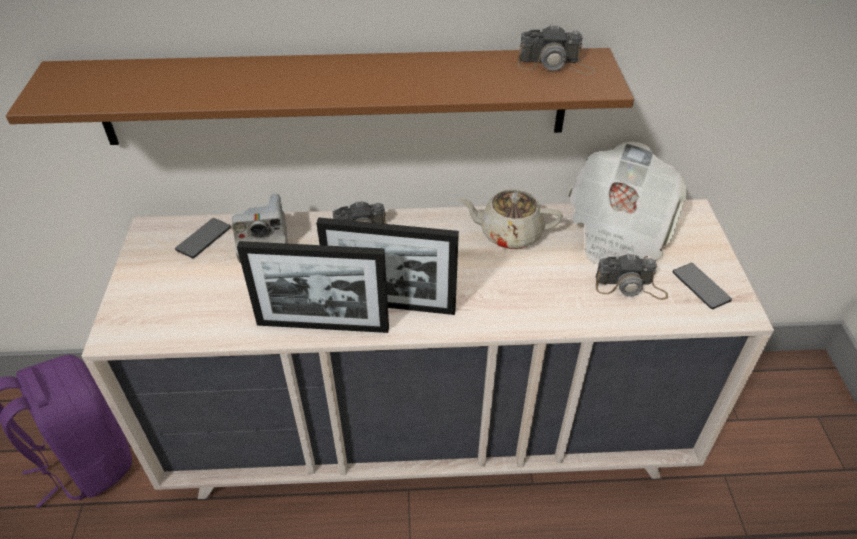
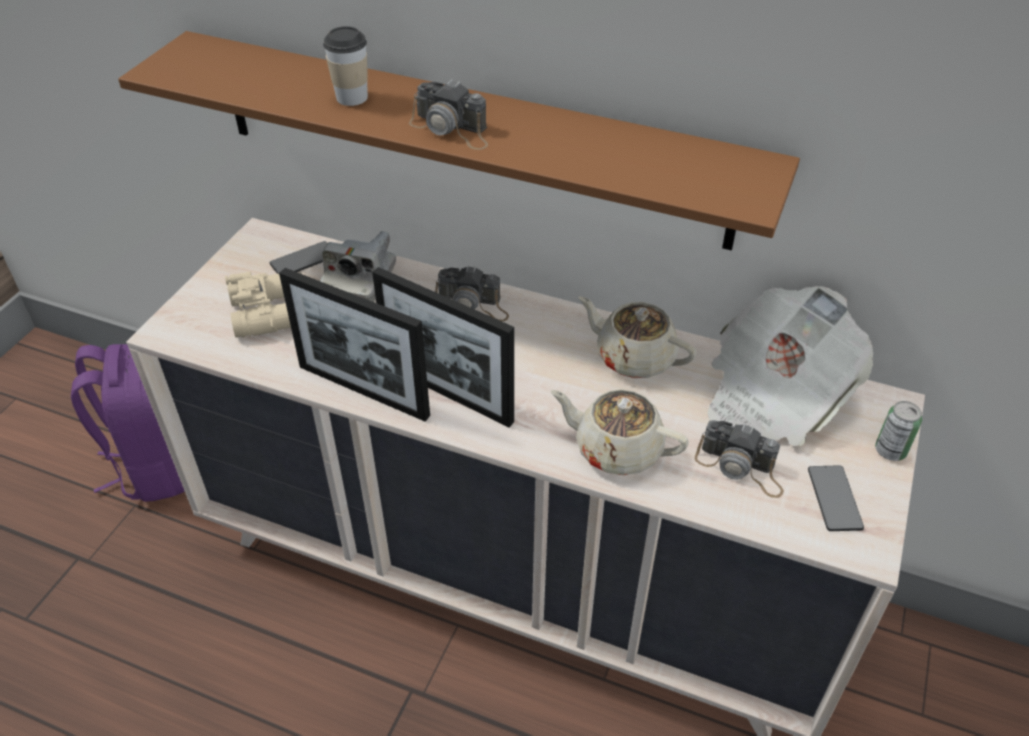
camera: 25 degrees right, 0 degrees up
(200, 290) = (268, 312): none -> beige binoculars
(242, 82) = (352, 97): none -> cup
(540, 303) = (616, 449): none -> beige teapot
(555, 64) = (710, 162): camera -> camera (452, 129)
(712, 242) = (890, 451): none -> can

